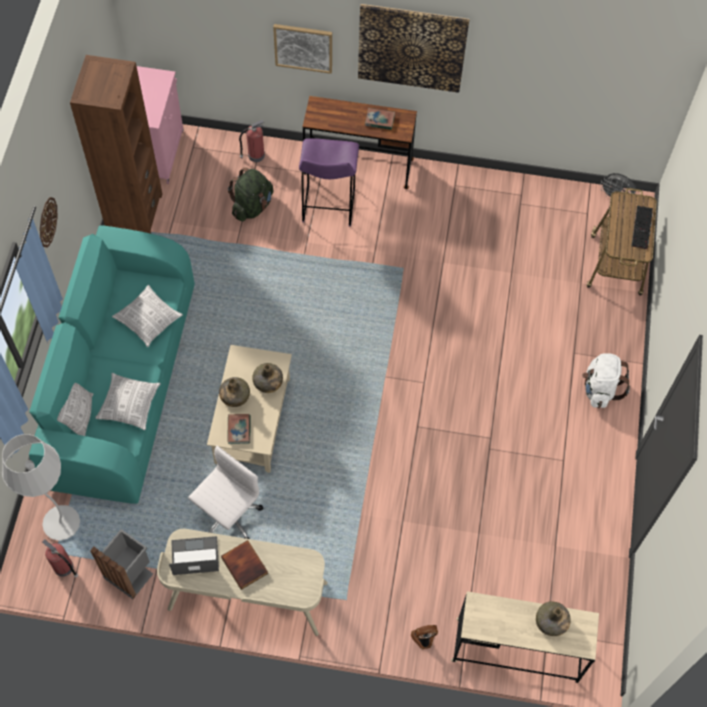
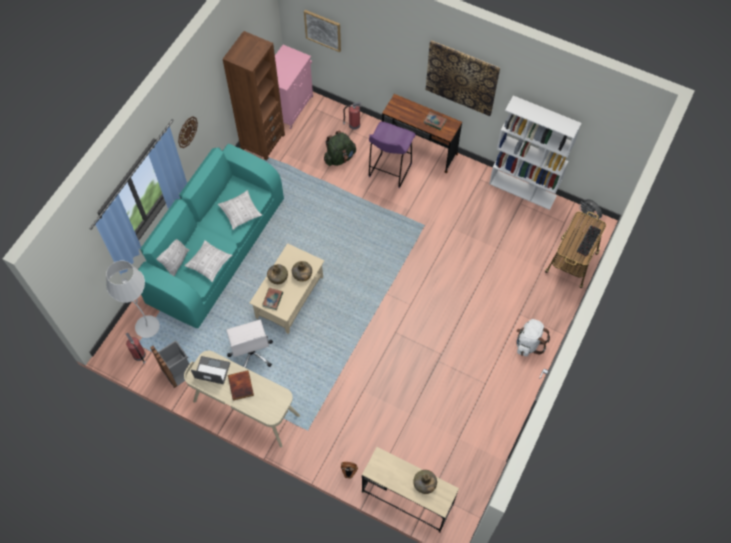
camera: 20 degrees right, 0 degrees up
(228, 516) = (252, 353): white office chair -> white office chair turned 105 degrees clockwise
(303, 47) = (393, 60): picture -> picture (323, 30)
(517, 184) = (523, 189): none -> white bookcase

